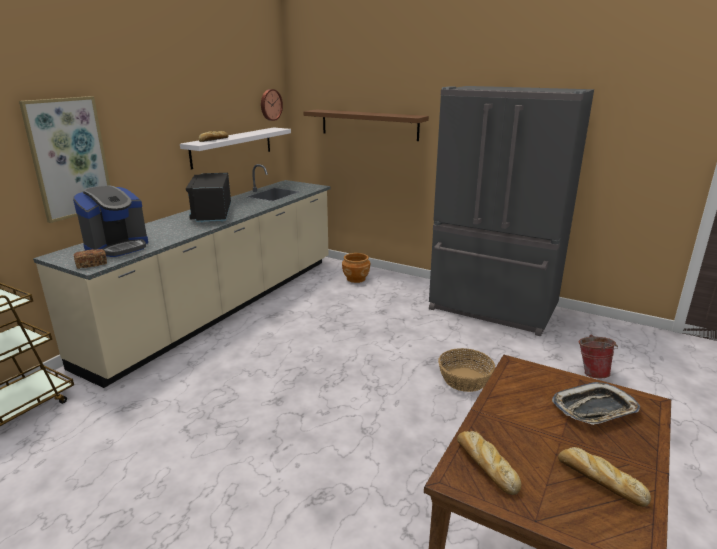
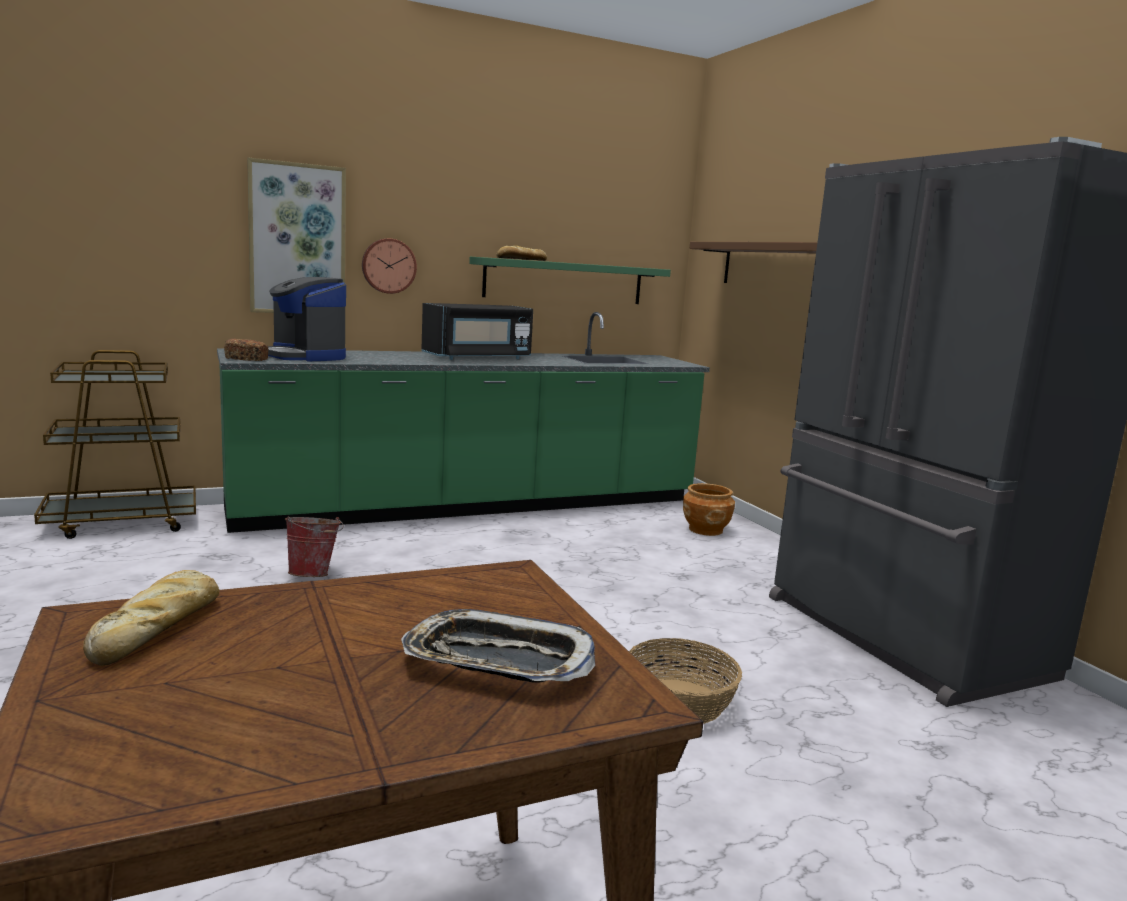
camera: 35 degrees right, 10 degrees down
(117, 247) = (305, 356): coffee machine -> coffee machine turned 60 degrees clockwise
(212, 214) = (478, 357): black microwave -> black microwave turned 150 degrees counterclockwise
(224, 306) = (473, 506): beige counter -> green counter
(232, 147) = (564, 281): white shelf -> green shelf
(270, 105) = (652, 233): wall clock -> wall clock (388, 266)
(592, 372) = (988, 807): bucket -> bucket (314, 574)
(599, 480) = (247, 720): bread -> none

